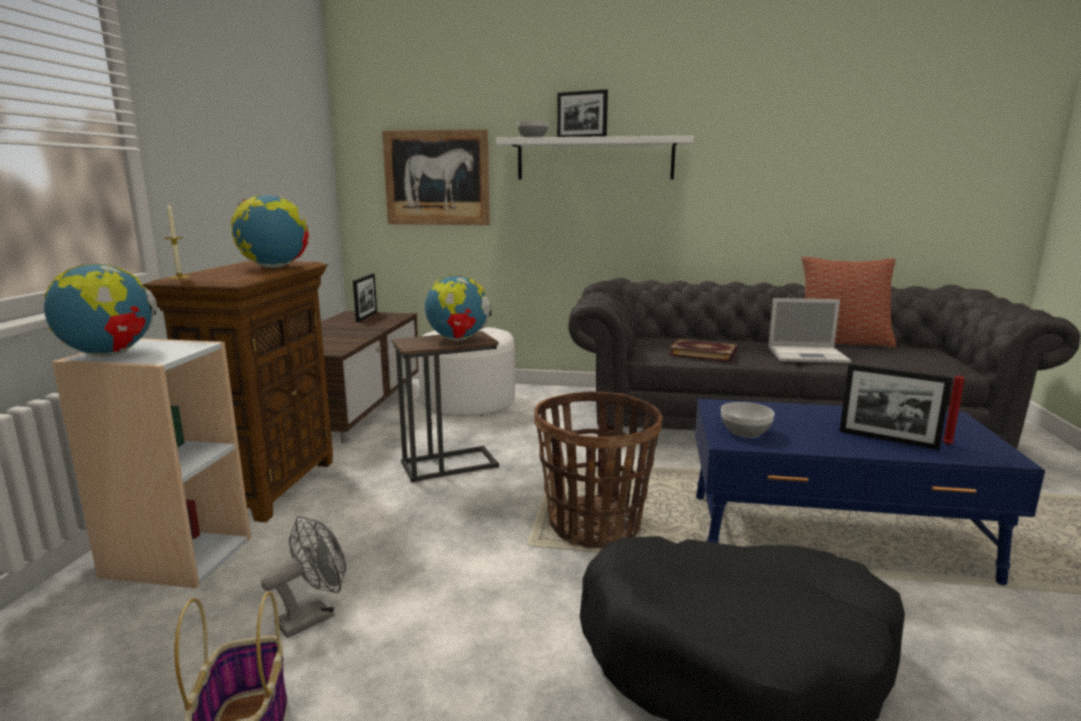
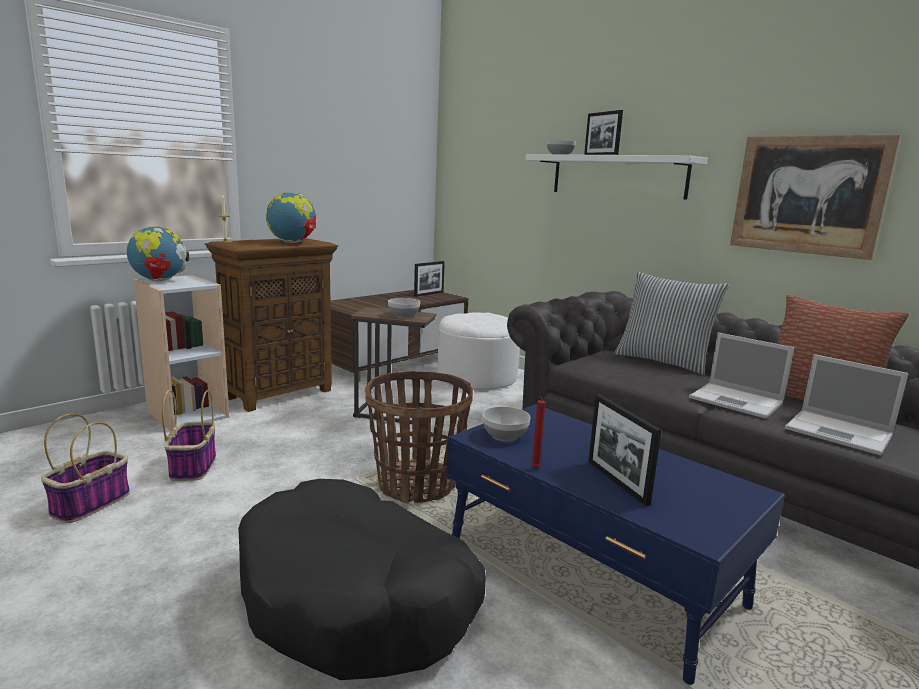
camera: 35 degrees right, 0 degrees up
(313, 616) = (193, 466): grey fan -> basket
(437, 178) = (497, 187): picture -> picture (807, 195)
(458, 339) = (403, 315): globe -> bowl
(698, 337) = (663, 361): none -> pillow
(703, 353) = (629, 373): book -> none
(900, 360) = (840, 432): none -> laptop
(948, 445) = (667, 507): red candle -> red candle (534, 468)

